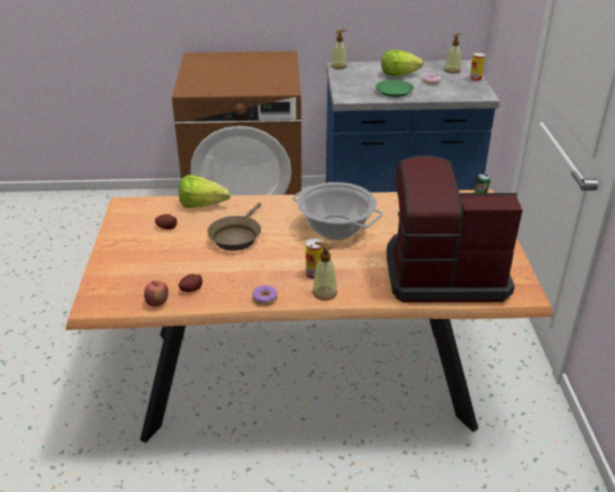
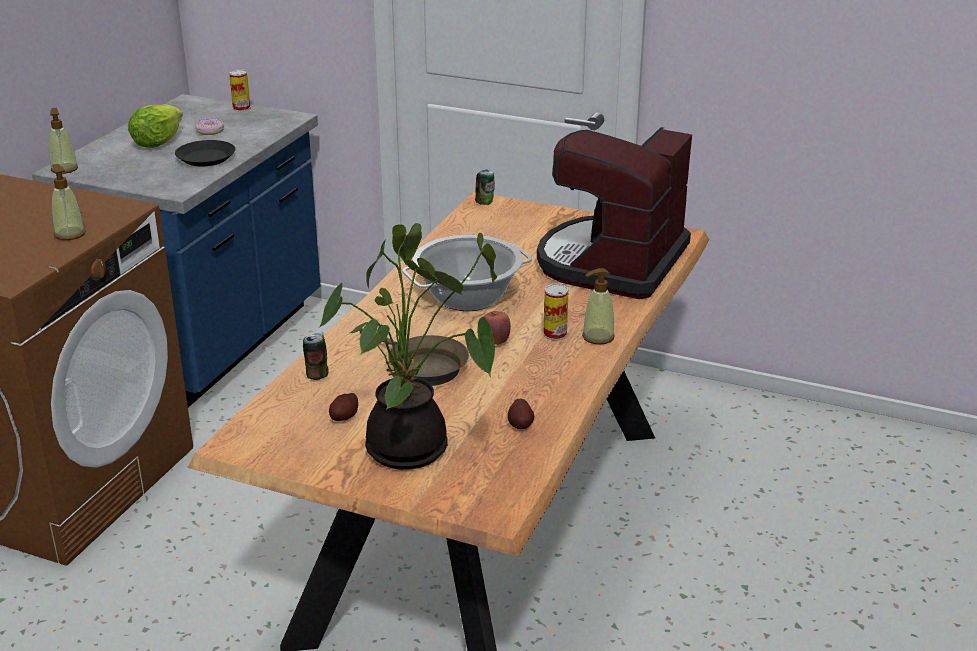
camera: 65 degrees left, 5 degrees down
(142, 259) = (414, 451): none -> potted plant
(157, 303) = (533, 456): apple -> apple (495, 341)
(206, 206) = (317, 374): lettuce -> can
(265, 299) = (582, 377): donut -> none
(394, 91) = (205, 158): green plate -> black plate
(452, 70) = (197, 112): soap dispenser -> soap dispenser (70, 234)

